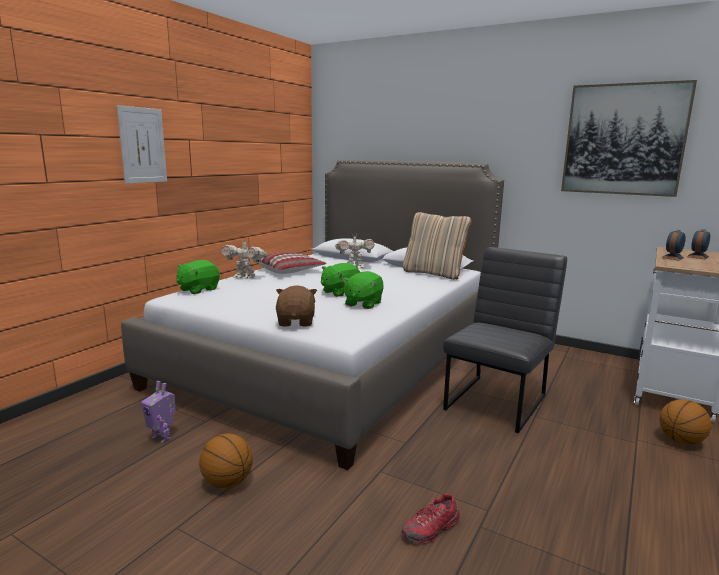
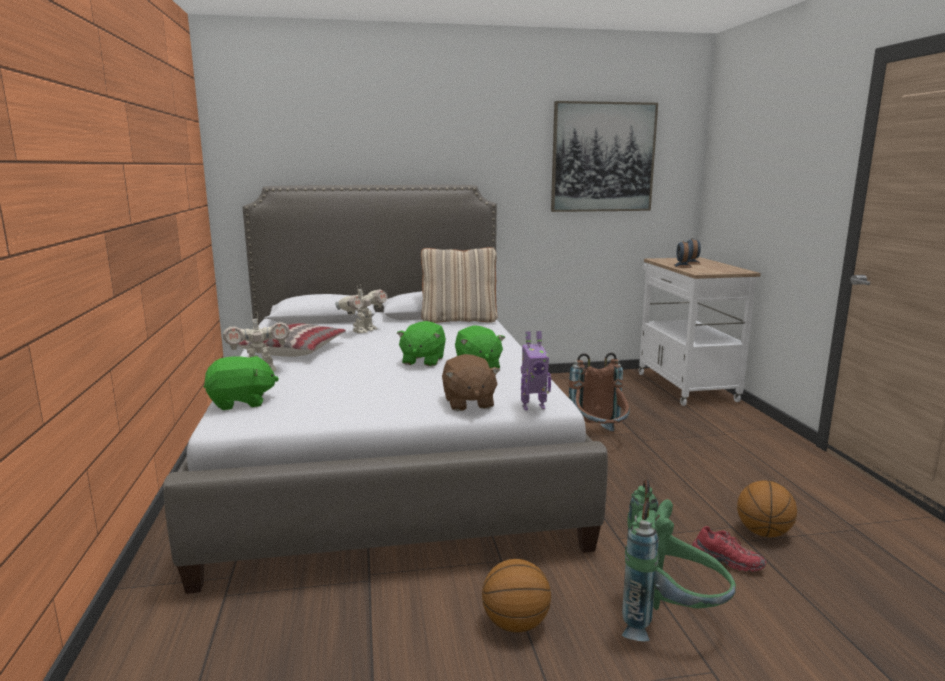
camera: 40 degrees left, 0 degrees up
(142, 145) = (91, 176): picture -> none
(162, 437) = (350, 625): toy robot -> toy robot (533, 406)
(198, 290) = (241, 402): green plush toy -> green plush toy turned 105 degrees counterclockwise
(296, 322) = (468, 403): brown plush toy -> brown plush toy turned 150 degrees counterclockwise
(311, 538) = (669, 622): none -> green backpack
(431, 530) = (726, 562): red shoe -> red shoe turned 75 degrees counterclockwise
(497, 401) = (598, 438): grey chair -> brown backpack
(681, 441) = (743, 422): basketball -> basketball (763, 532)

